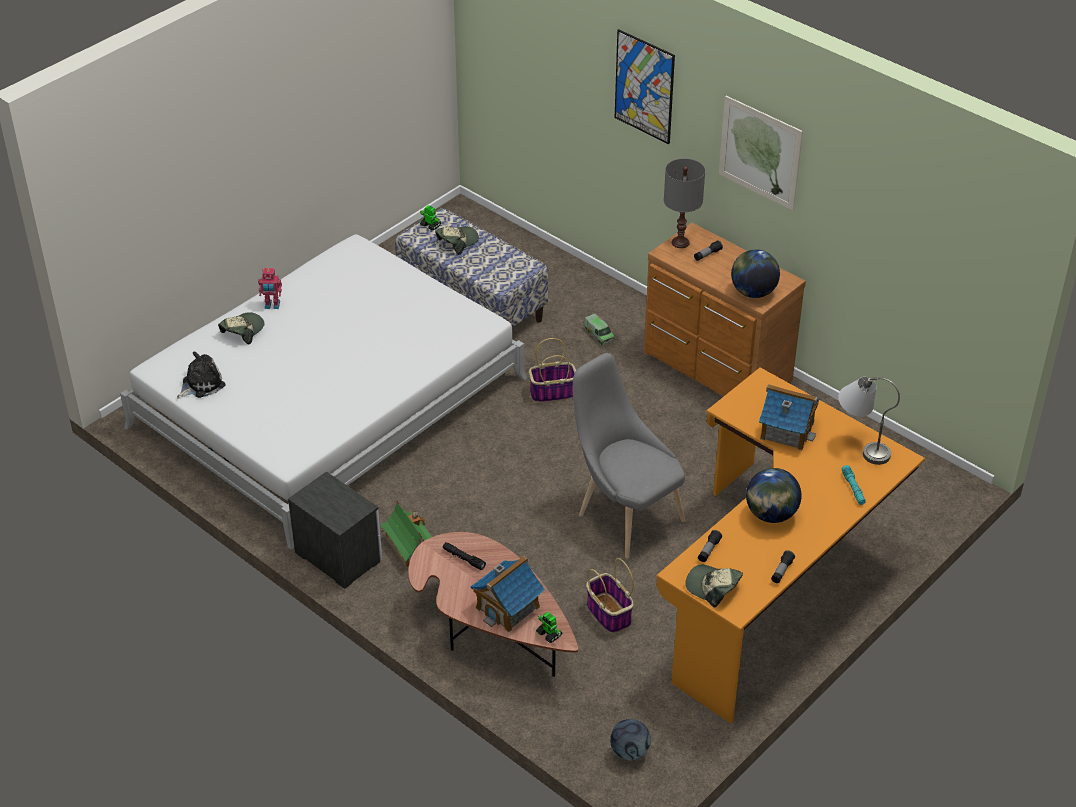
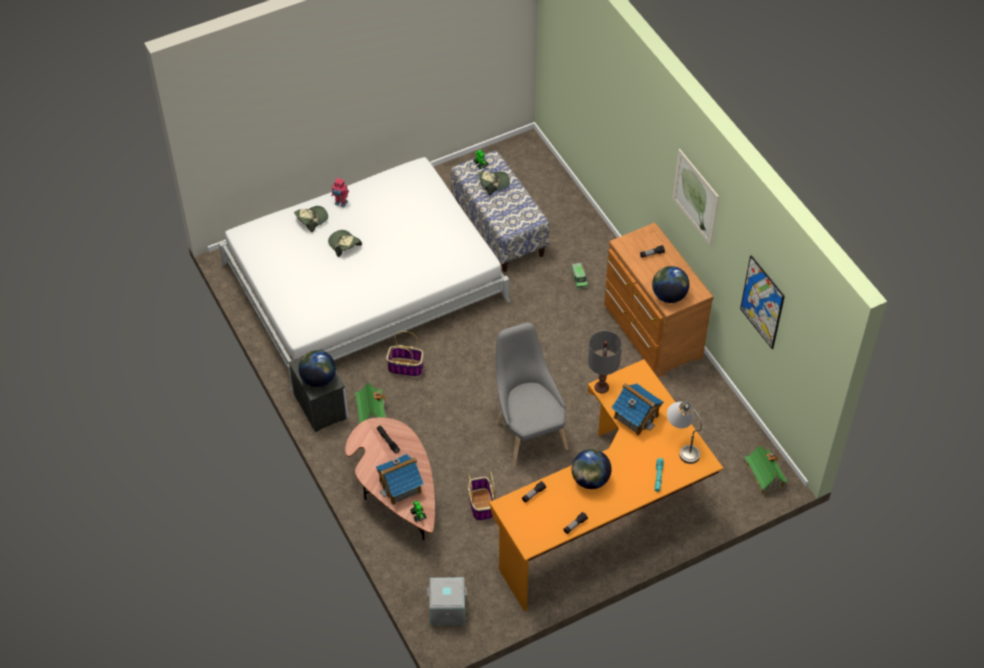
camera: 20 degrees right, 10 degrees up
(201, 384) = (266, 256): plush toy -> none
(338, 508) = (318, 379): none -> globe
(553, 392) = (524, 318): basket -> basket (406, 367)
(629, 752) = (447, 610): football -> grey storage box
(644, 86) = (636, 116): picture -> picture (762, 302)
(680, 242) = (637, 238): grey table lamp -> grey table lamp (601, 387)
(713, 587) = (522, 523): cap -> cap (344, 245)
(937, 486) = (764, 476): none -> toy house

